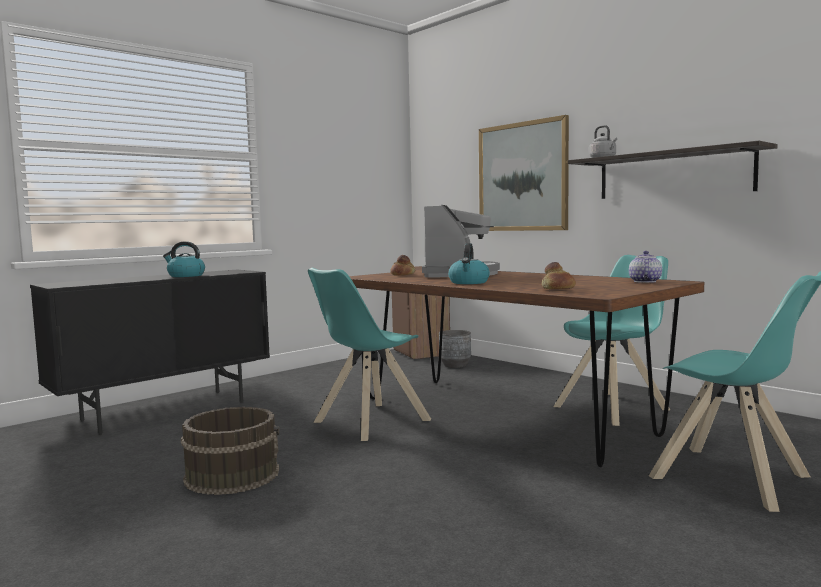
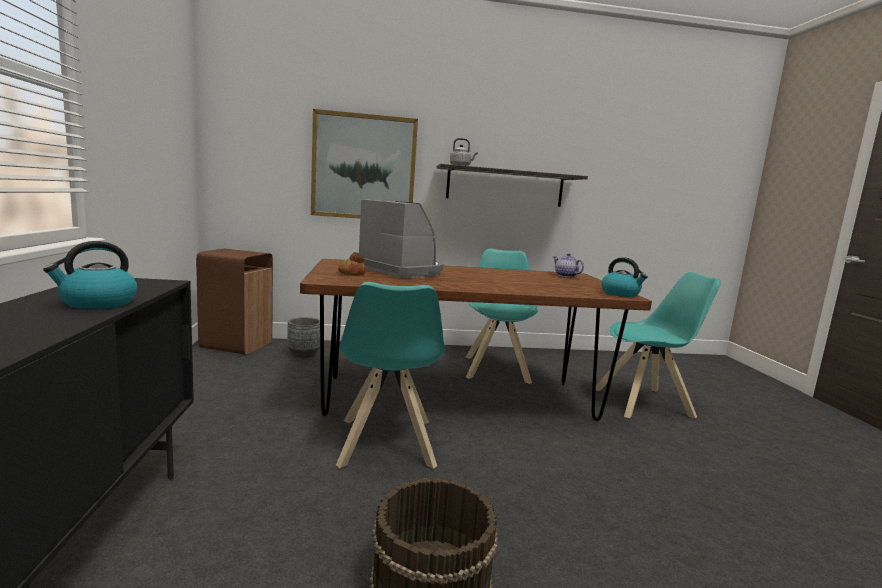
camera: 55 degrees left, 5 degrees up
(469, 282) = (478, 285): kettle -> kettle (621, 294)
(558, 289) = (573, 290): bread -> none

